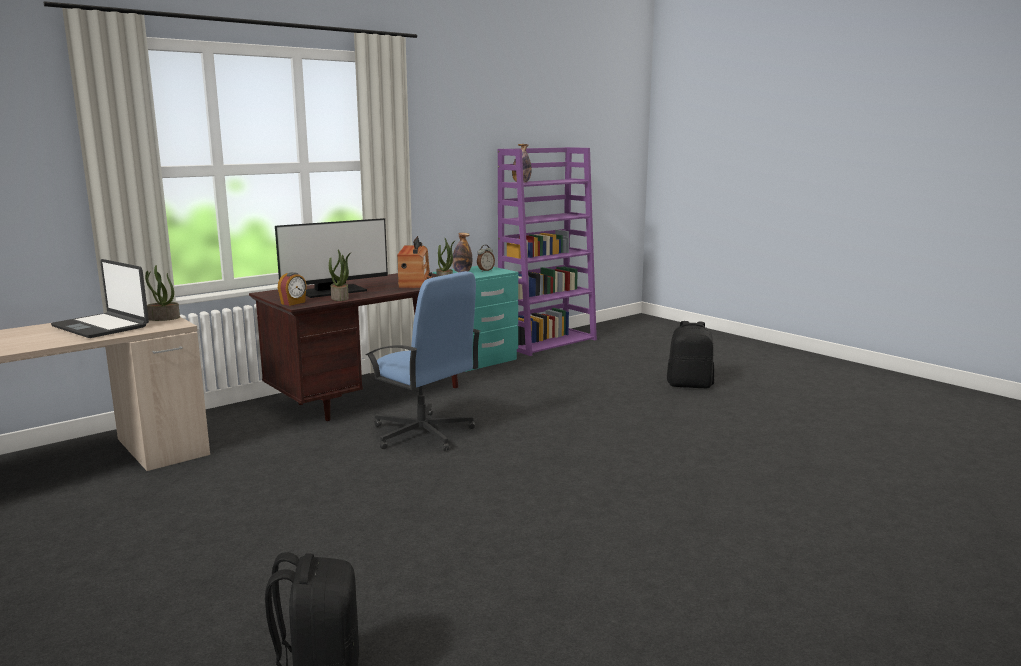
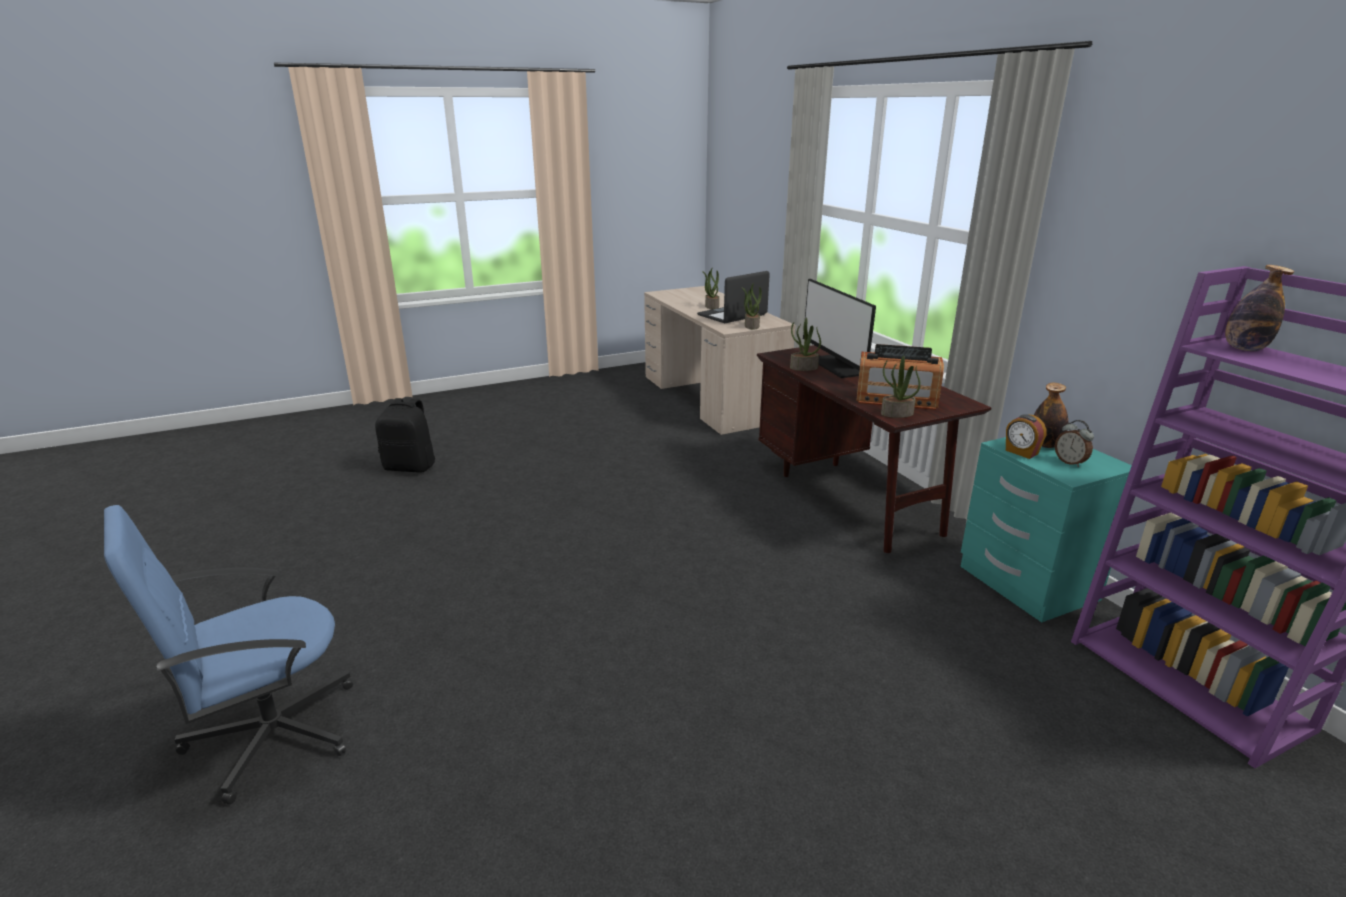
camera: 105 degrees right, 10 degrees up
(37, 337) = (711, 306): none -> potted plant
(293, 303) = (785, 354): alarm clock -> alarm clock (1021, 452)
(423, 434) = (732, 518): blue office chair -> blue office chair (271, 734)
(690, 385) = (901, 817): black backpack -> none

